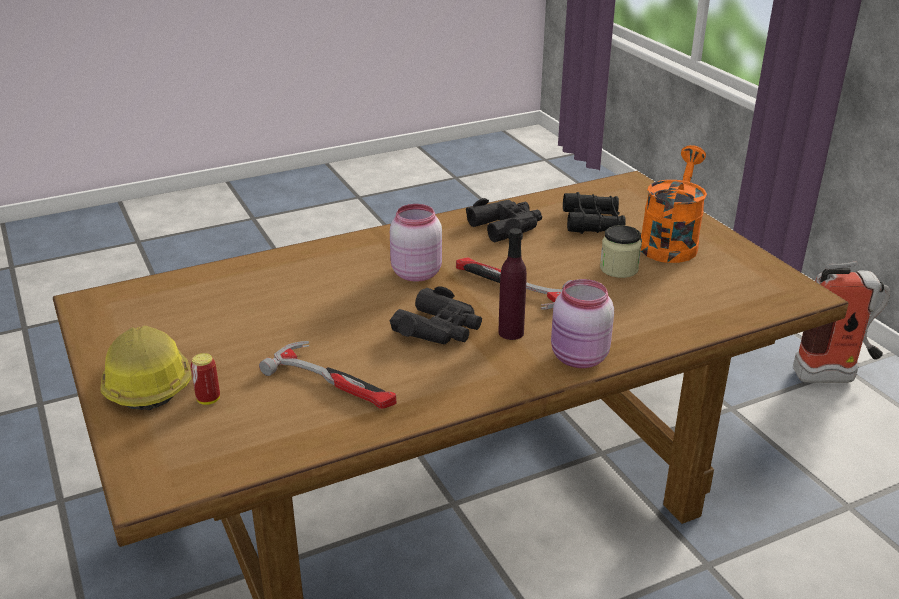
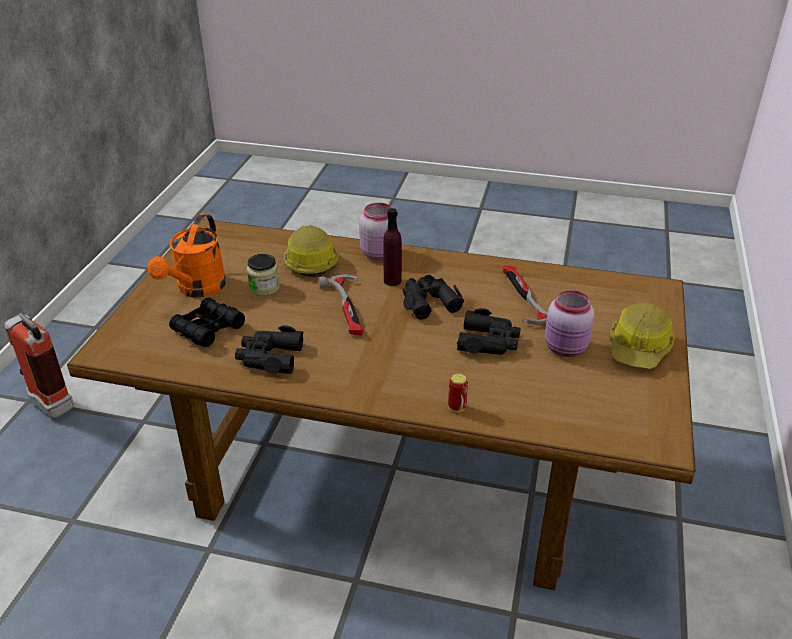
camera: 140 degrees left, 5 degrees up
(208, 400) = (605, 320): can -> can (457, 407)
(328, 317) = (488, 341): none -> black binoculars
(415, 273) = (392, 348): pink jar -> pink jar (566, 348)
(632, 312) = (310, 261): none -> hard hat
(670, 242) = (197, 289): orange watering can -> orange watering can turned 45 degrees counterclockwise

